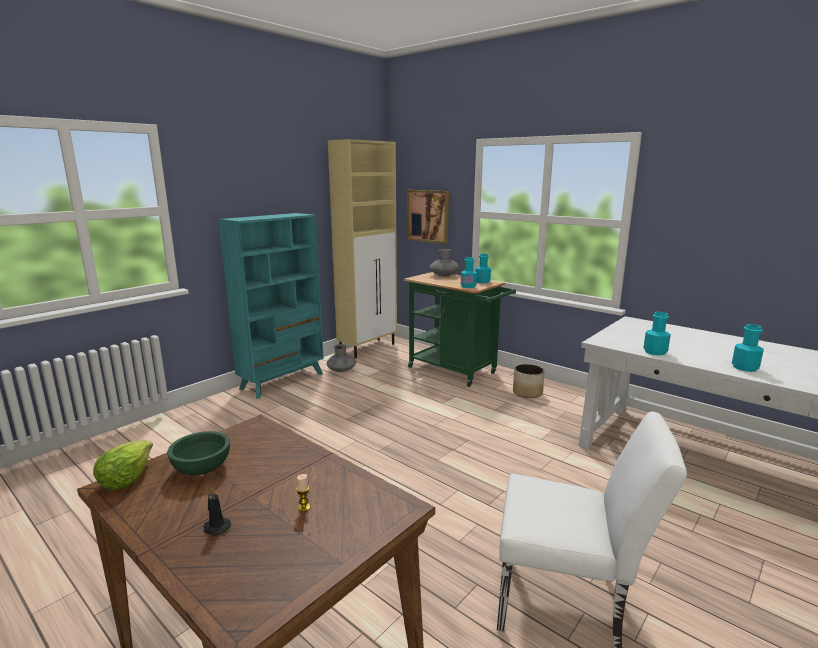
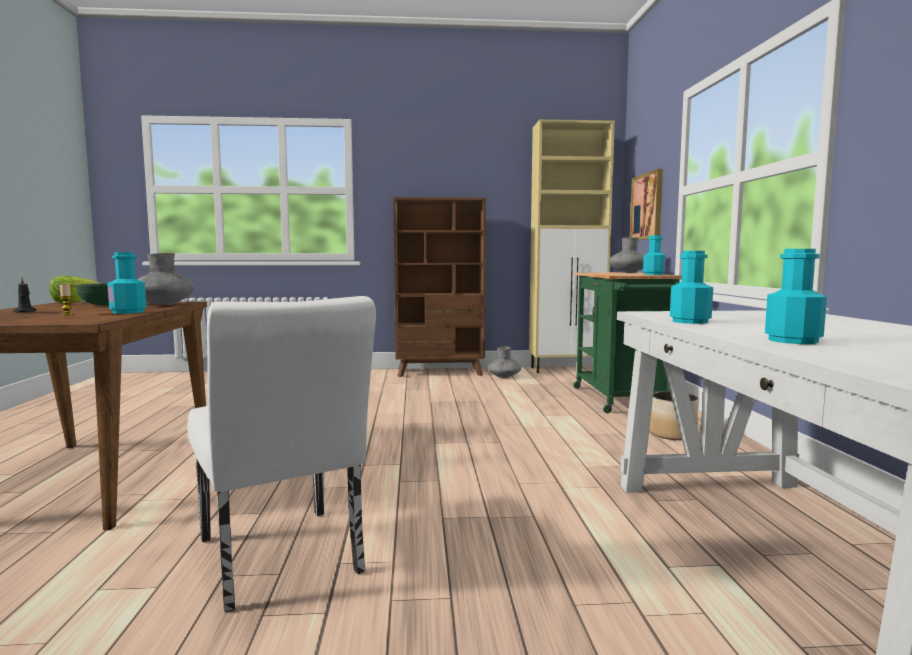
camera: 45 degrees right, 10 degrees down
(262, 439) = (164, 304): none -> grey vase
(283, 381) = (440, 372): turquoise bookcase -> brown bookcase
(468, 286) = (618, 274): turquoise bottle -> turquoise bottle (128, 312)

